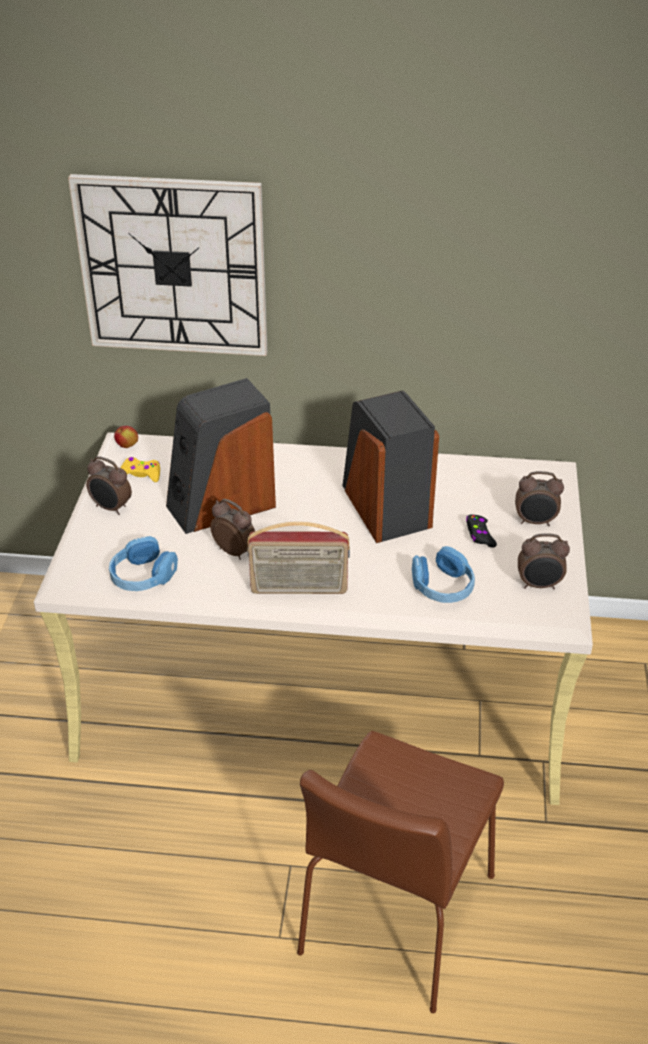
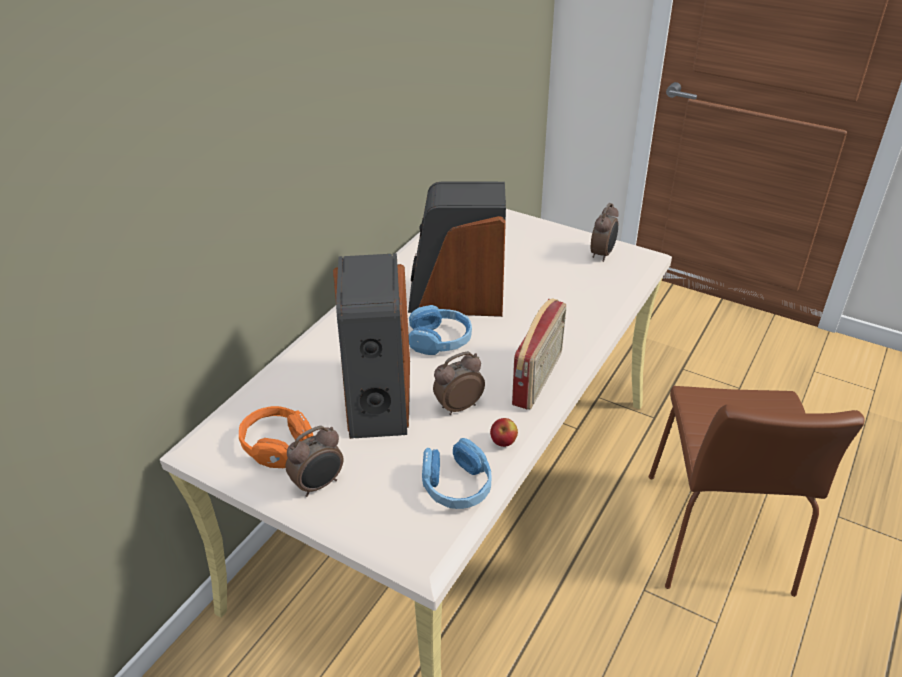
camera: 65 degrees left, 0 degrees up
(127, 446) = (213, 443): apple -> apple (503, 442)
(141, 474) = (276, 444): yellow game controller -> orange headphones
(173, 266) = (173, 203): wall clock -> none
(394, 920) = (719, 538): brown chair -> brown chair turned 45 degrees clockwise
(442, 587) = (580, 299): blue headphones -> blue headphones (440, 340)
(479, 535) = (526, 262): black game controller -> none
(535, 522) = (527, 232): alarm clock -> none

